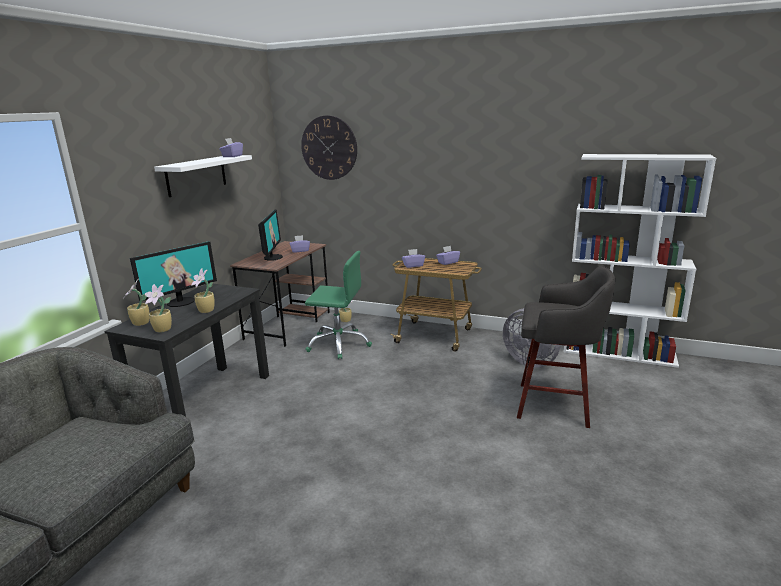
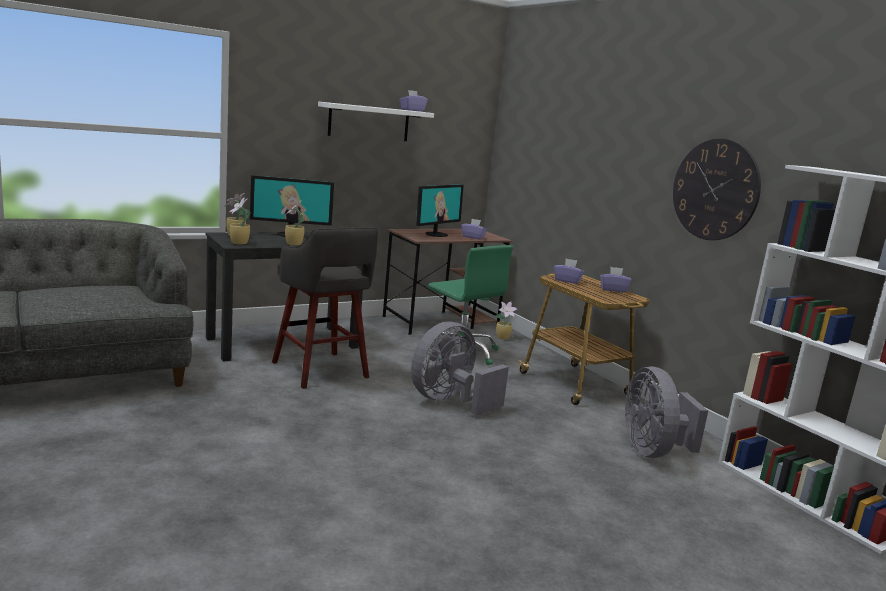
camera: 35 degrees right, 5 degrees down
(329, 148) = (539, 124): wall clock -> wall clock (715, 189)
(392, 387) = (450, 401): none -> grey fan
(556, 405) = (604, 496): grey stool -> grey stool (321, 371)

